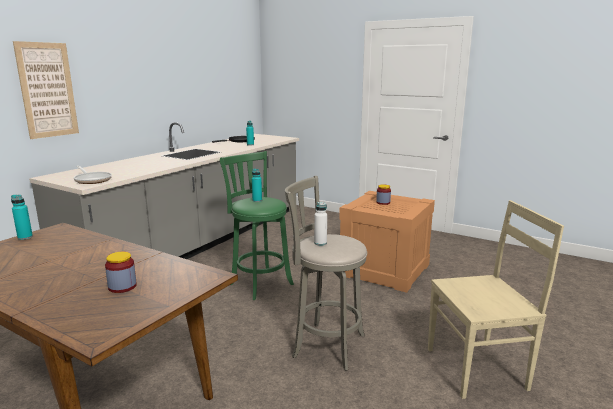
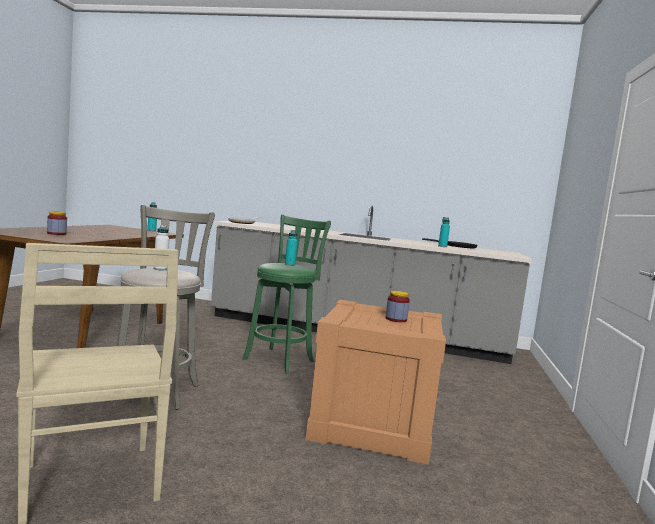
camera: 70 degrees right, 10 degrees down
(47, 90) = (274, 162): picture -> none

